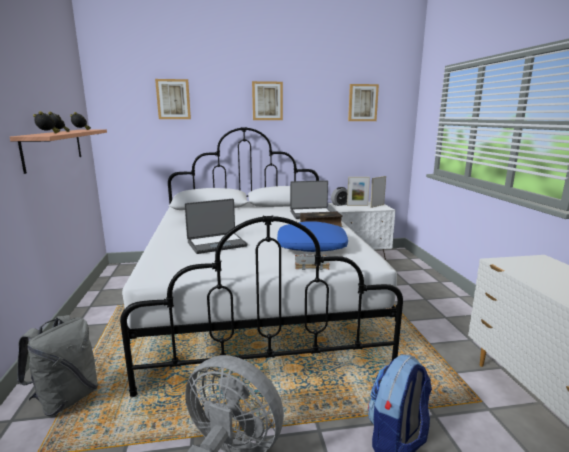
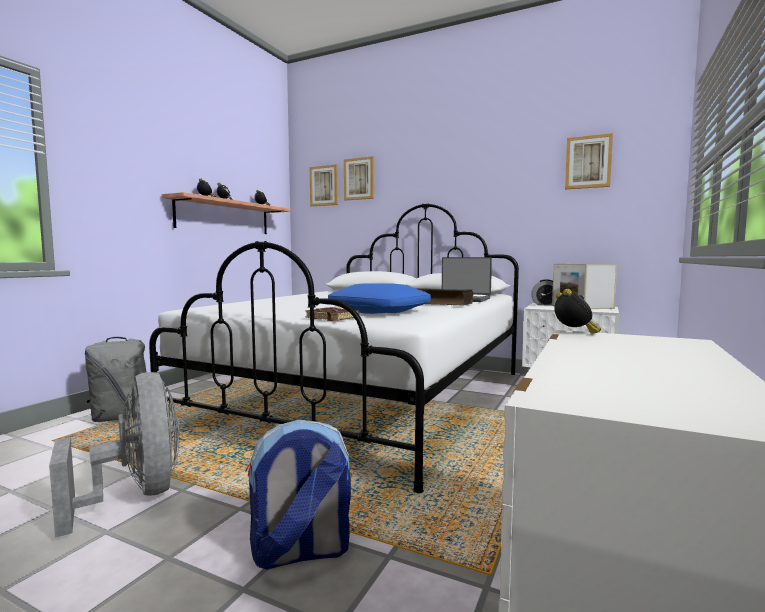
camera: 35 degrees right, 10 degrees down
(216, 244) = (296, 303): laptop -> none
(267, 101) = (456, 172): picture -> picture (324, 186)
(311, 264) = (333, 318): grey book -> brown book
(496, 261) = (574, 333): none -> alarm clock

